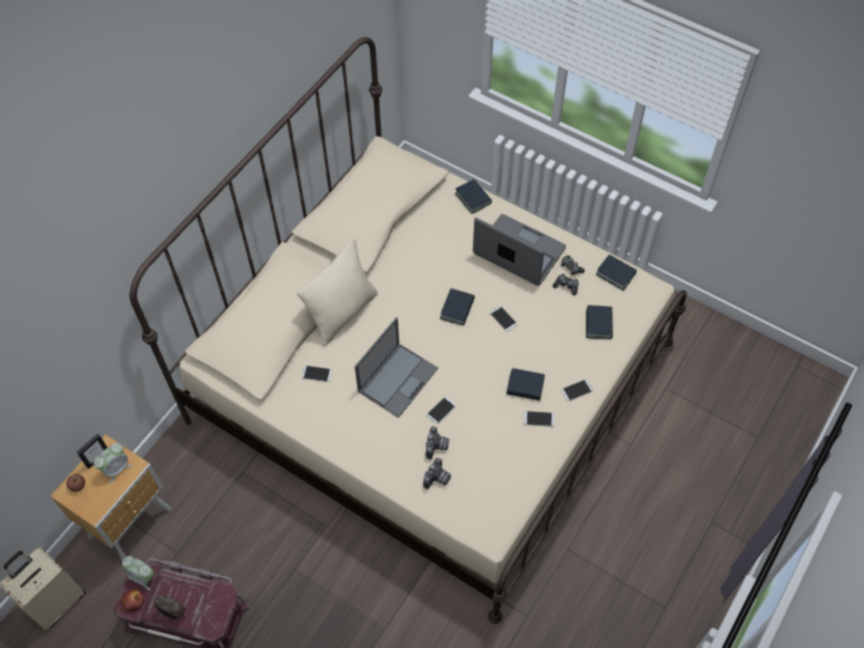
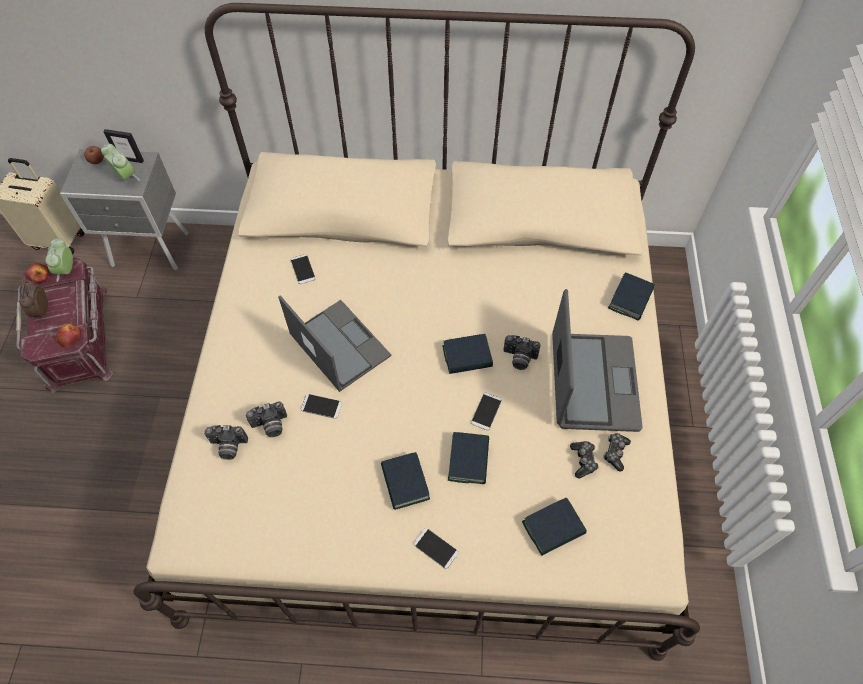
camera: 60 degrees right, 0 degrees up
(116, 468) = (126, 177): alarm clock -> alarm clock turned 150 degrees counterclockwise
(132, 522) = (152, 251): brown nightstand -> grey nightstand
(221, 595) = (70, 338): none -> apple
(342, 313) = (390, 254): beige pillow -> none
(398, 379) = (338, 344): laptop -> laptop turned 135 degrees counterclockwise
(477, 281) = (519, 359): none -> camera
(539, 419) = (368, 521): phone -> none
(615, 274) = (646, 513): book -> book (468, 460)

